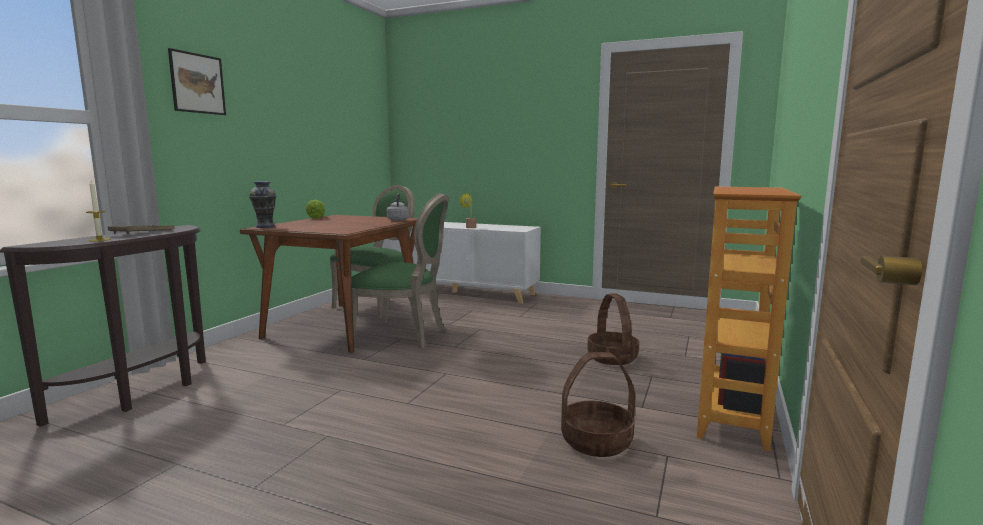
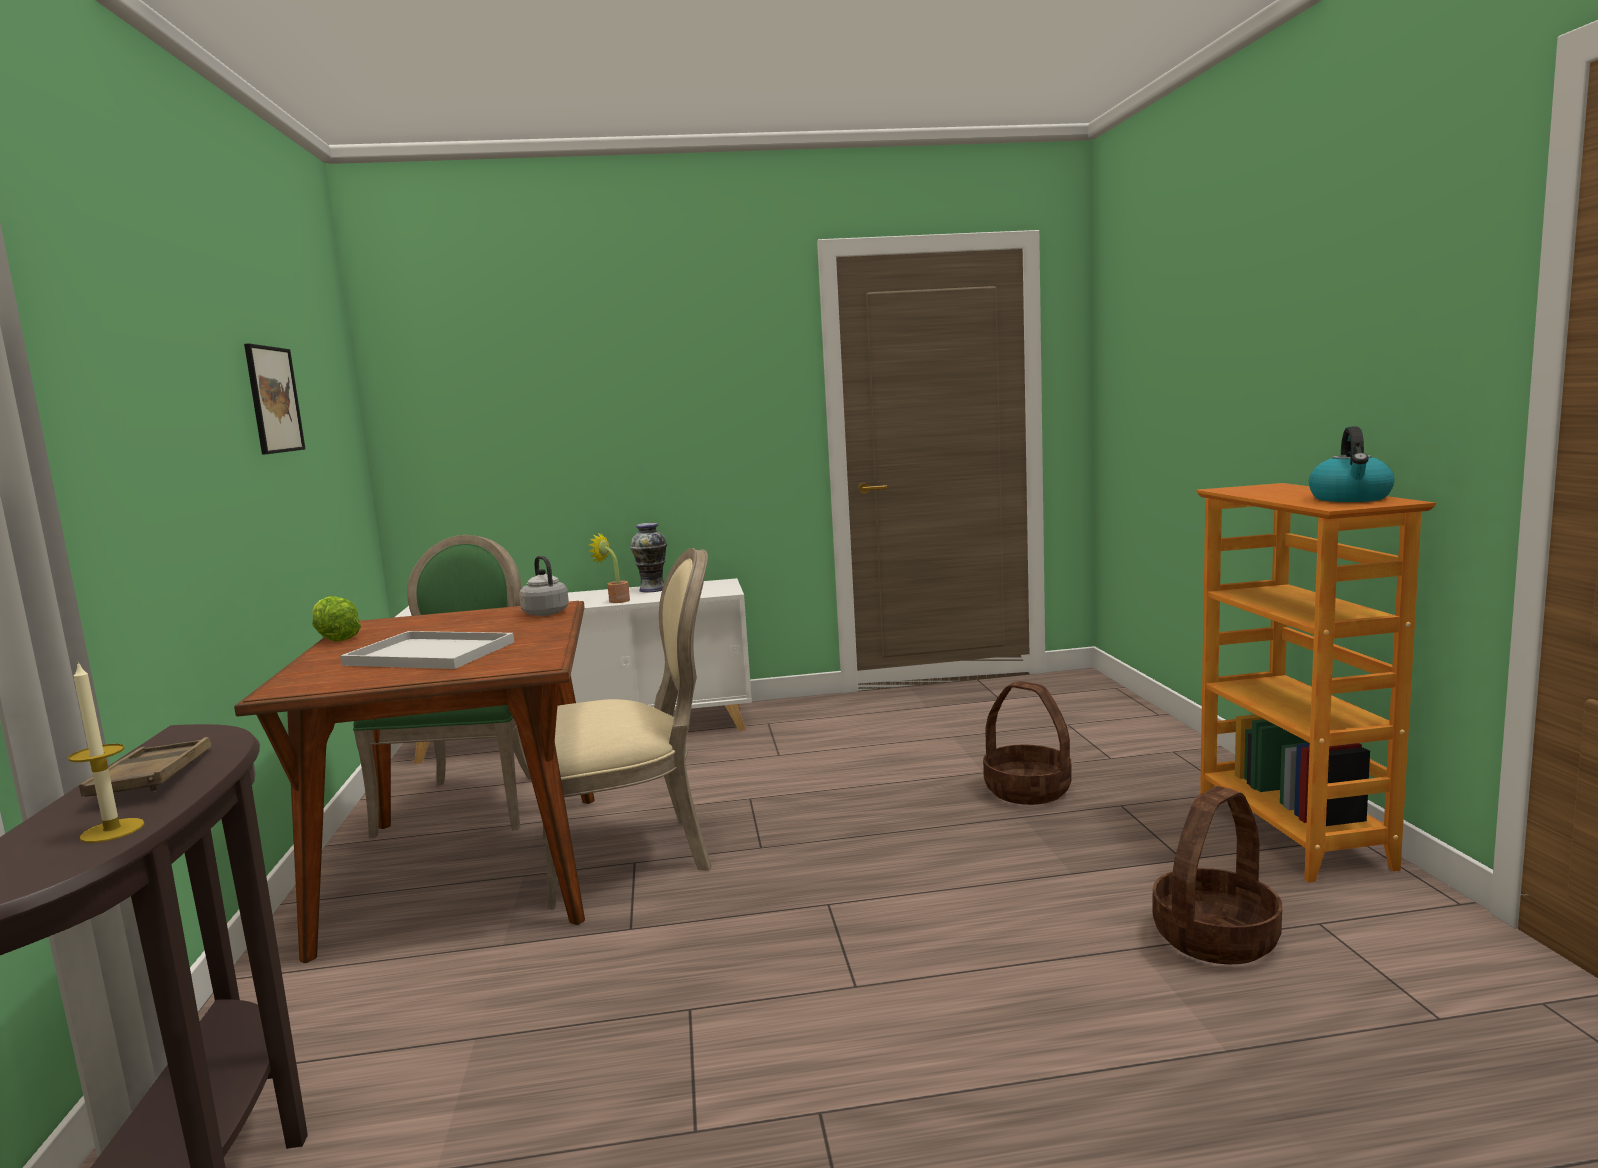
camera: 30 degrees left, 0 degrees up
(197, 83) = (83, 342): picture -> picture (274, 399)
(265, 227) = (294, 685): vase -> vase (653, 589)
(324, 225) = (427, 654): none -> white tray
(404, 336) = (631, 854): green chair -> beige chair
(763, 192) = (1350, 498): none -> kettle

